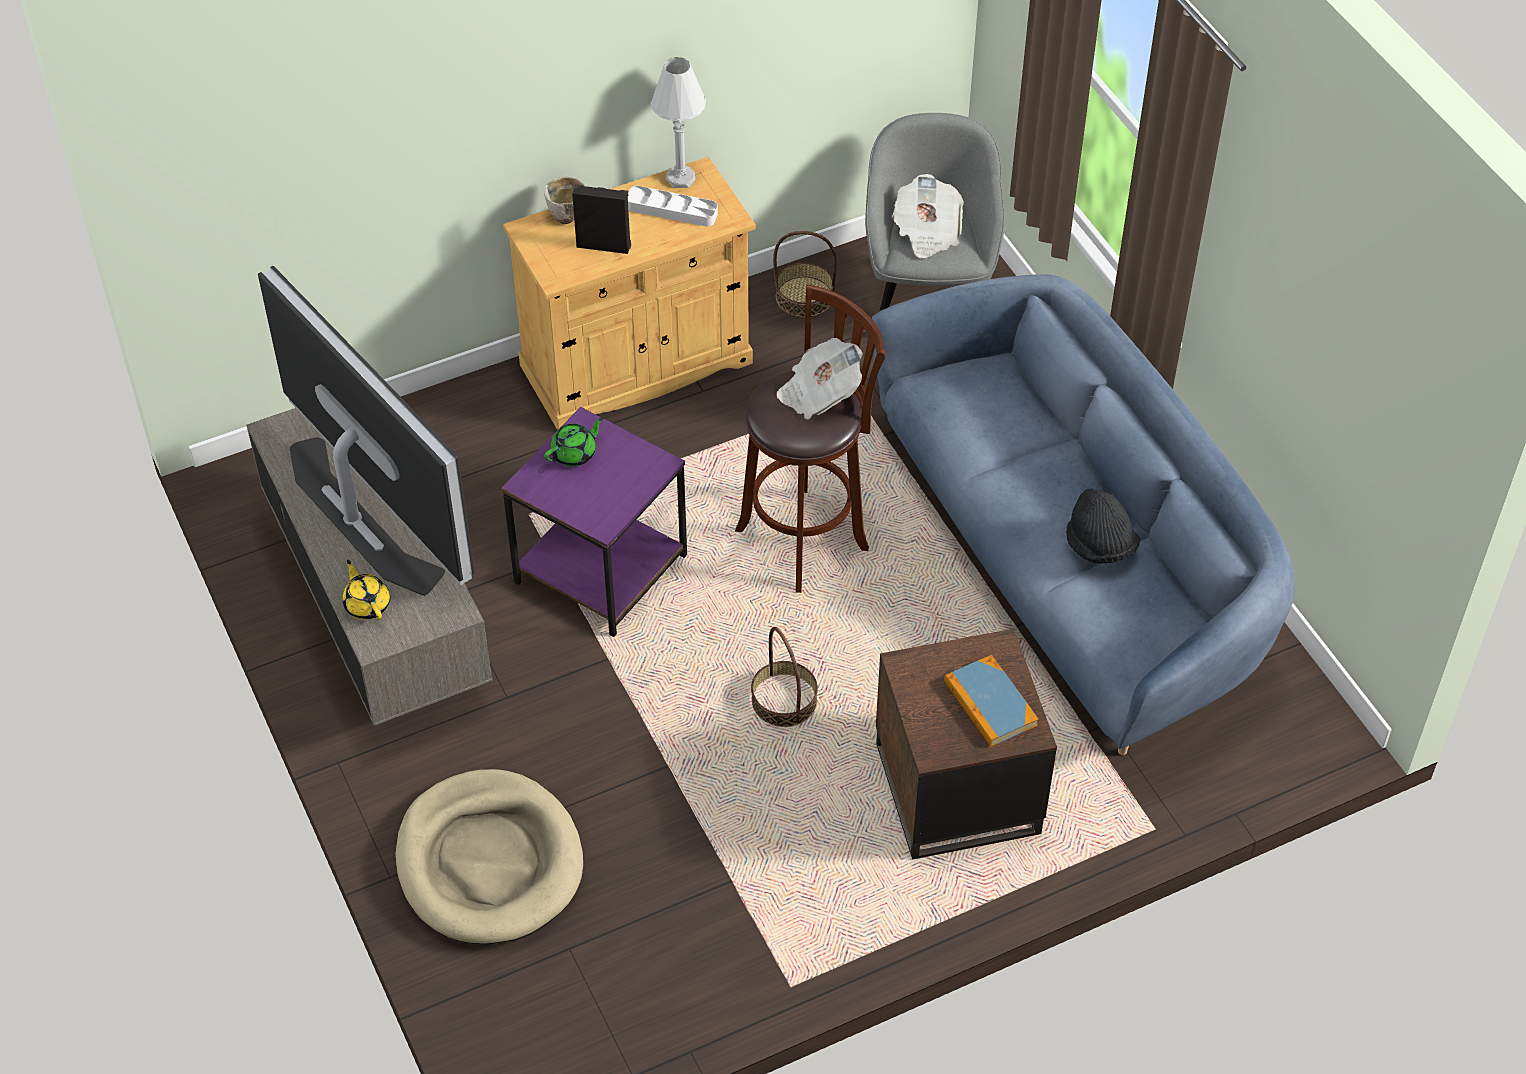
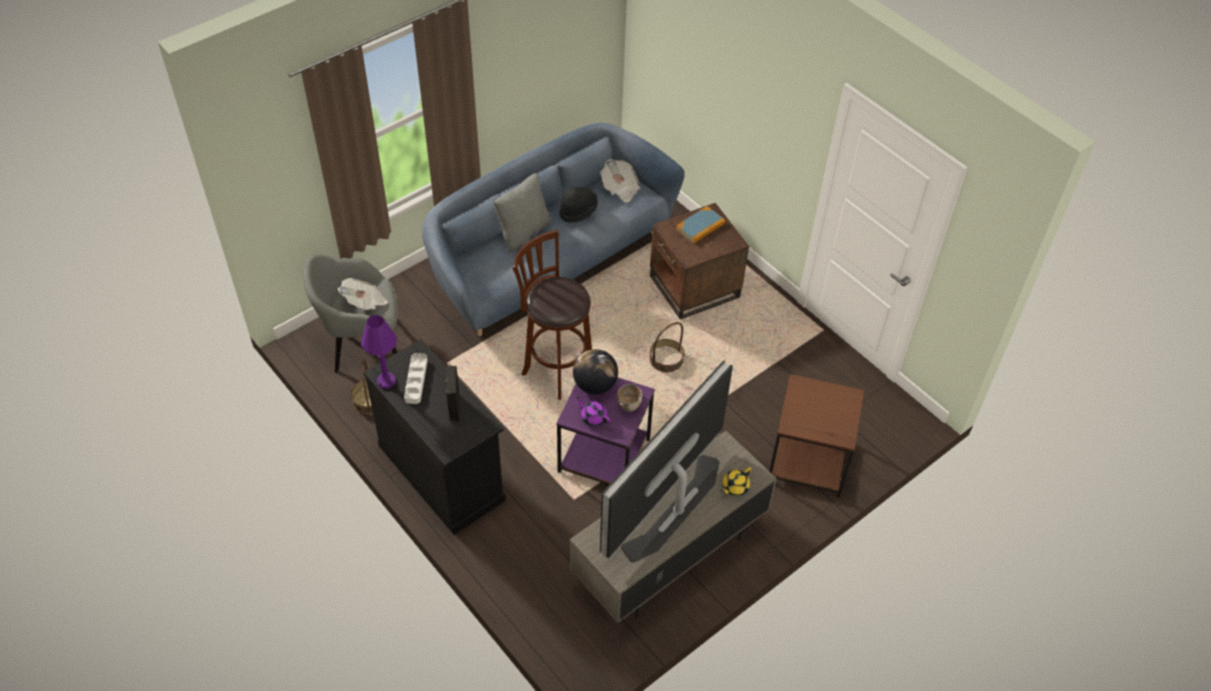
camera: 105 degrees left, 0 degrees up
(489, 862) = (807, 461): beige dog bed -> brown side table
(567, 218) = (433, 432): bowl -> bowl (630, 406)
(574, 453) = (593, 417): green teapot -> purple teapot
(636, 365) = (442, 472): beige cabinet -> black cabinet
(640, 467) = (595, 385): none -> globe
(680, 179) = (386, 381): white table lamp -> purple table lamp
(819, 393) = (548, 291): newspaper -> newspaper (620, 188)
(1058, 457) = (523, 232): none -> grey pillow

